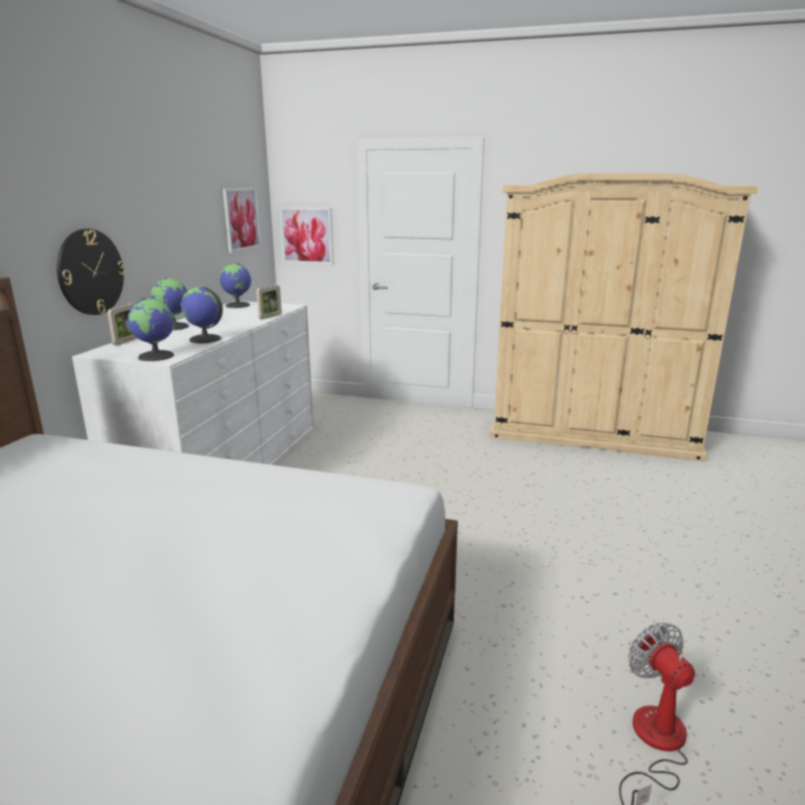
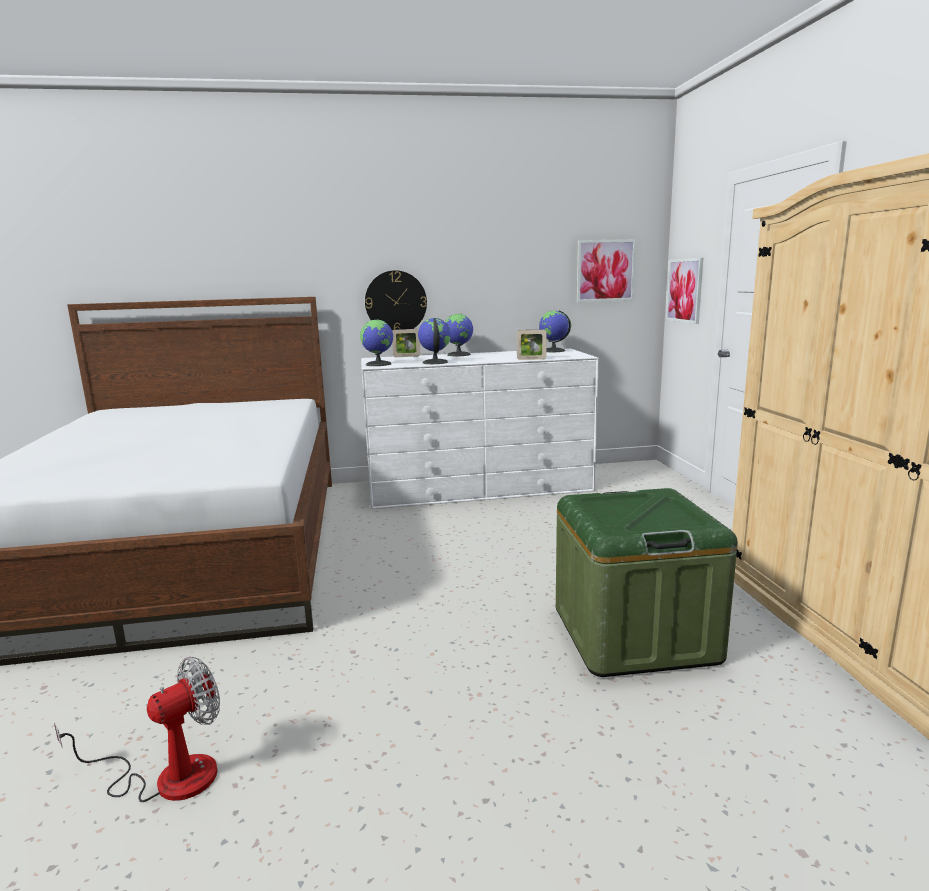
camera: 65 degrees right, 5 degrees down
(546, 487) = (634, 634): none -> green storage box

